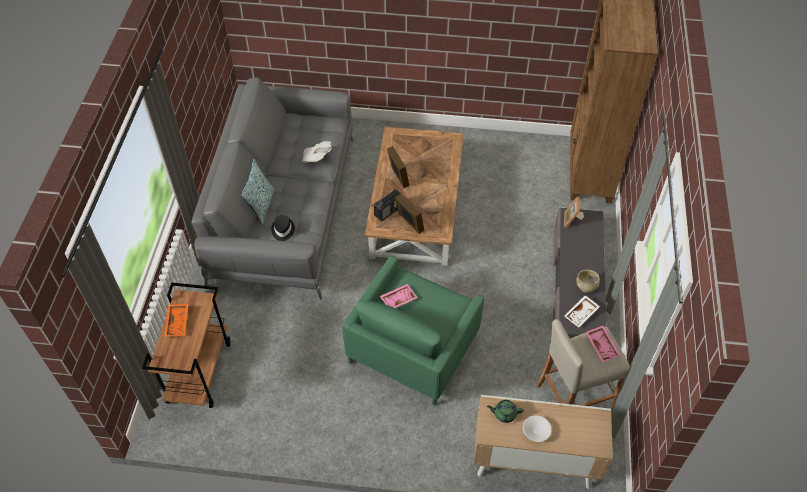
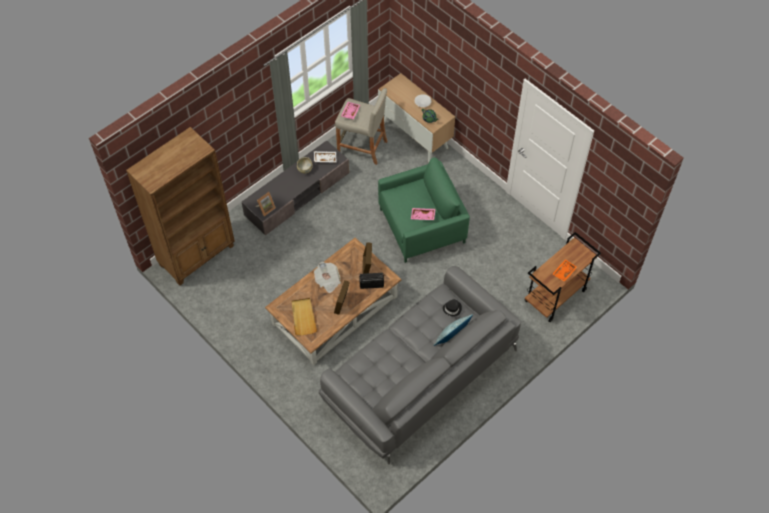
camera: 140 degrees left, 5 degrees up
(316, 157) = (384, 350): newspaper -> newspaper (327, 281)
(420, 146) = (303, 317): none -> beige tray

